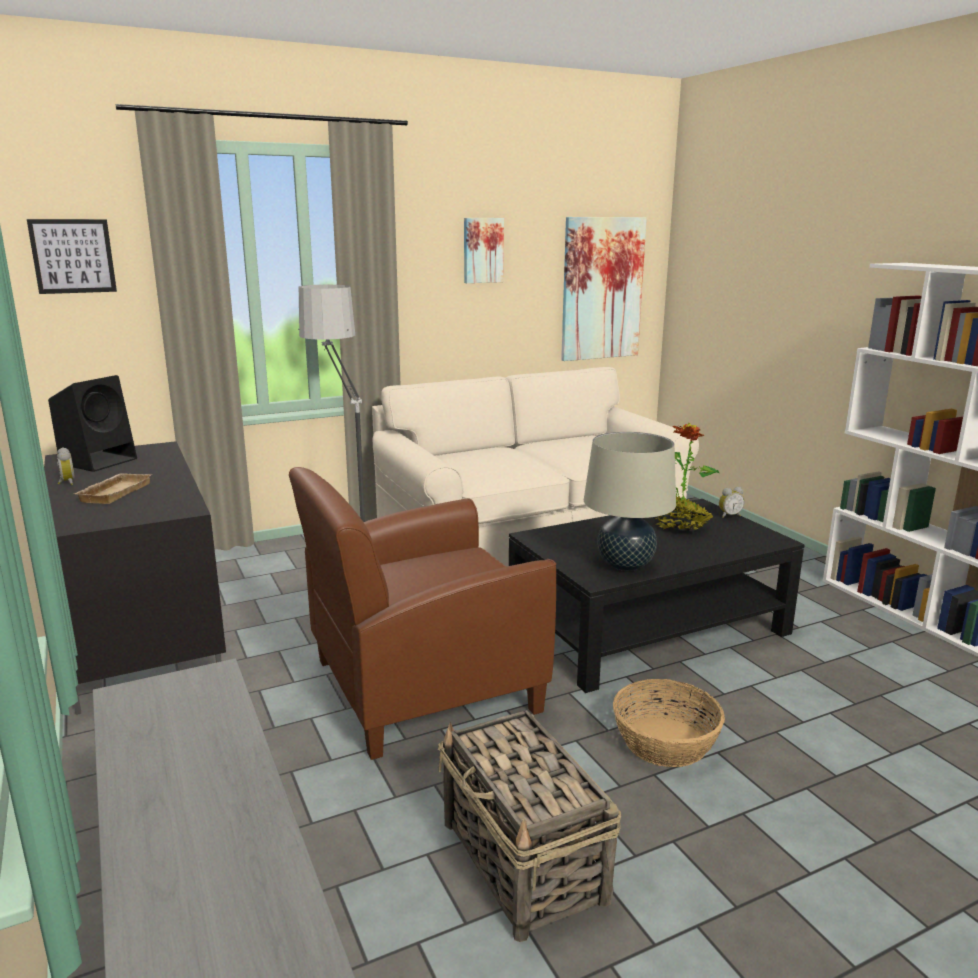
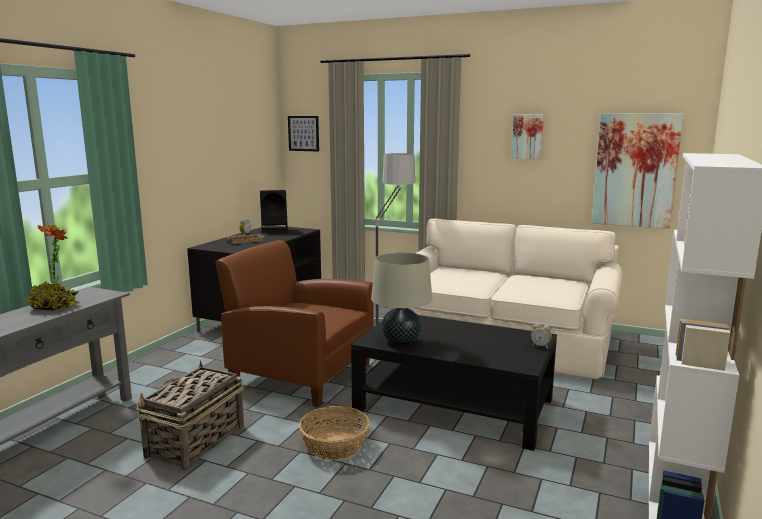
camera: 50 degrees right, 5 degrees down
(680, 526) = (490, 340): potted plant -> potted plant (54, 307)

